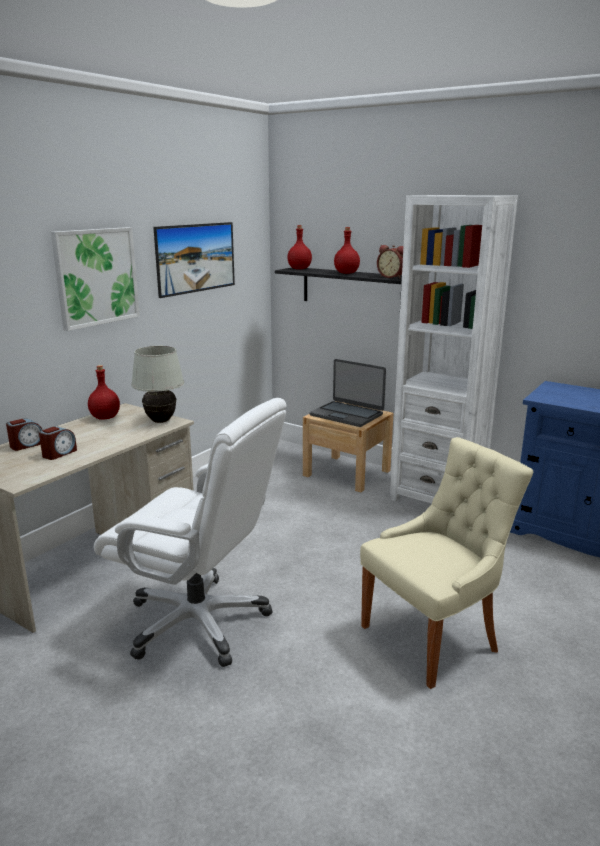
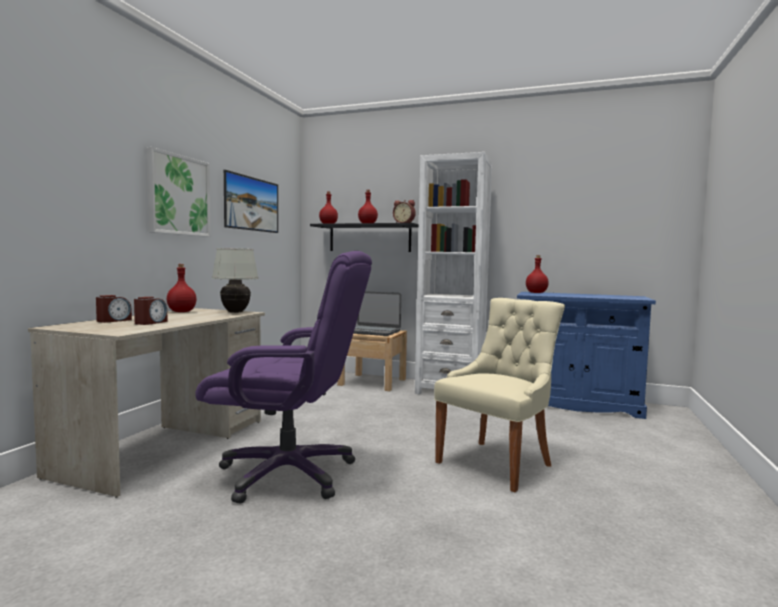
camera: 15 degrees left, 15 degrees down
(199, 622) = (289, 473): white office chair -> purple office chair
(561, 389) = (536, 293): none -> red bottle

